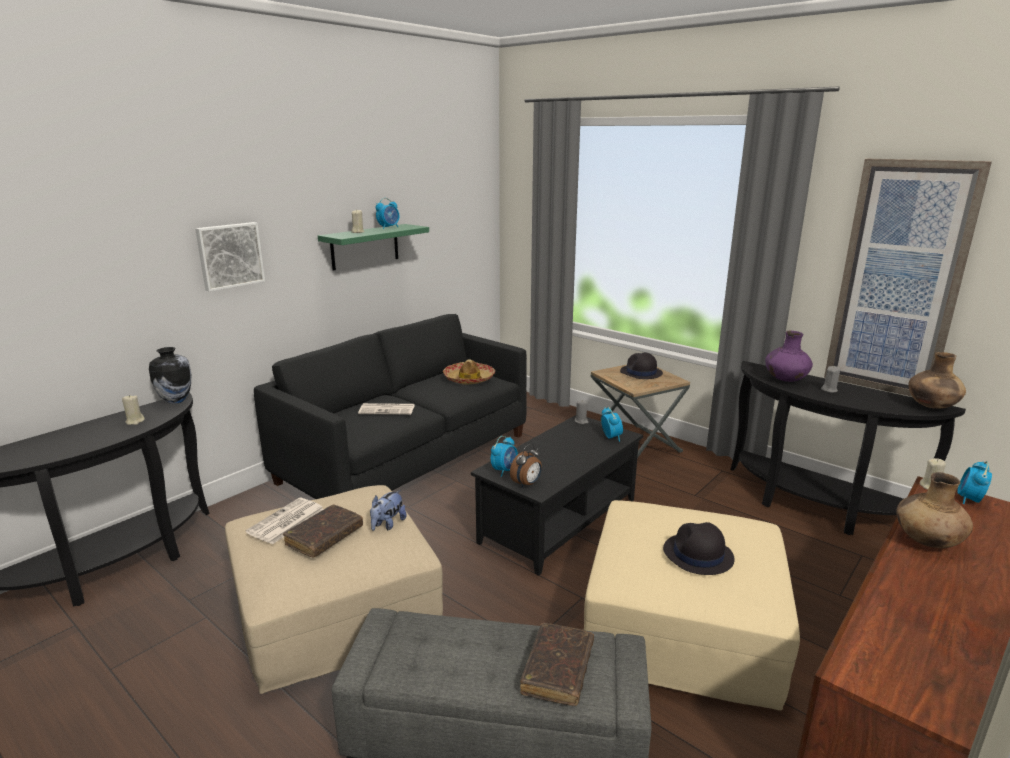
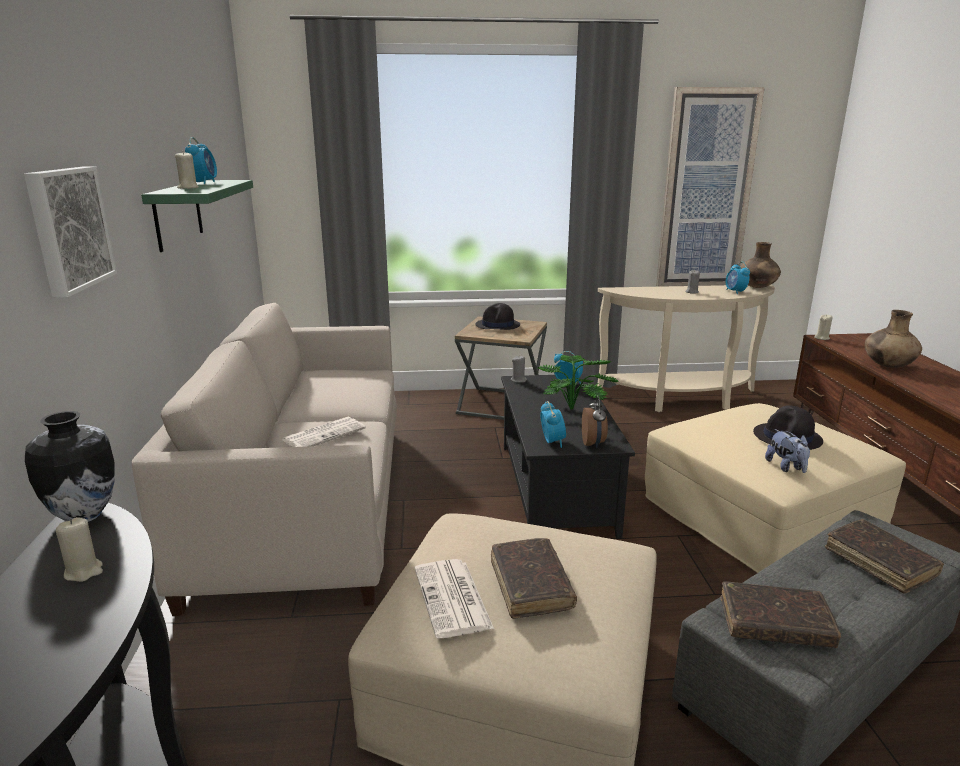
camera: 45 degrees left, 0 degrees up
(387, 524) = (553, 539): plush toy -> plush toy (786, 467)
(403, 643) = (775, 624): none -> brown book
(407, 458) = (306, 504): black sofa -> beige sofa
(469, 379) = (343, 377): hat -> none
(573, 456) = (576, 408): none -> potted plant
(785, 380) = (654, 292): purple vase -> none
(813, 507) = (682, 400): black console table -> beige console table
(969, 500) = (848, 338): alarm clock -> alarm clock (735, 292)

